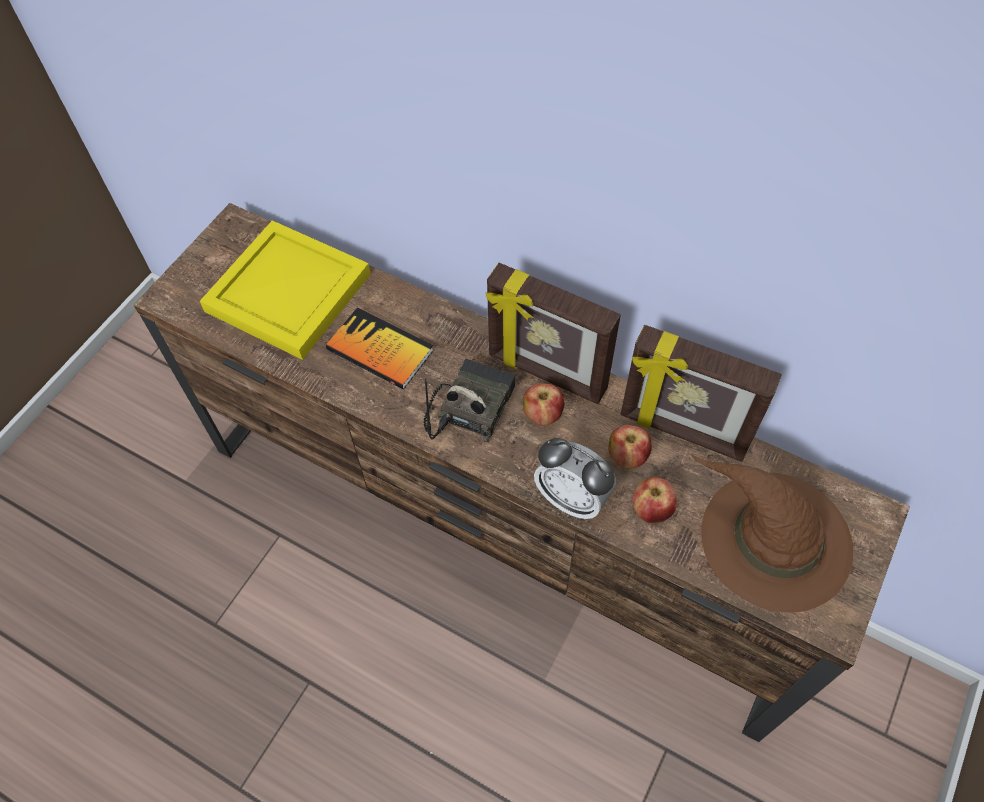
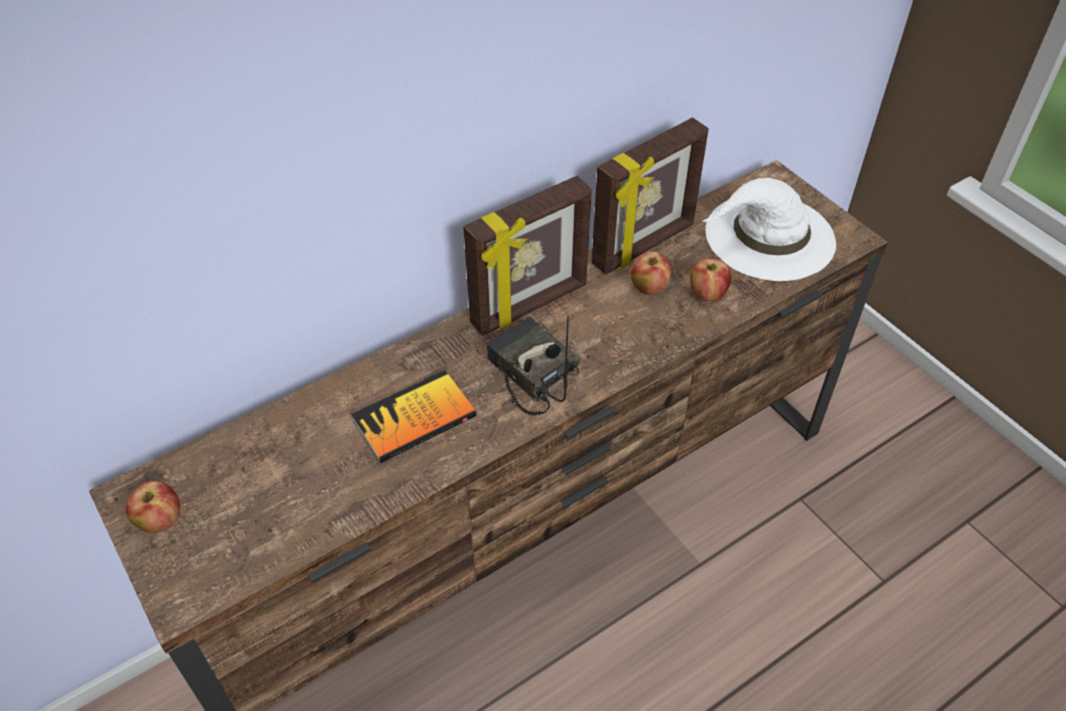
camera: 65 degrees left, 10 degrees down
(285, 293) = (274, 476): yellow tray -> none
(542, 415) = (572, 325): apple -> apple (161, 521)
(572, 498) = (669, 338): alarm clock -> none
(773, 539) = (768, 237): brown hat -> white hat

